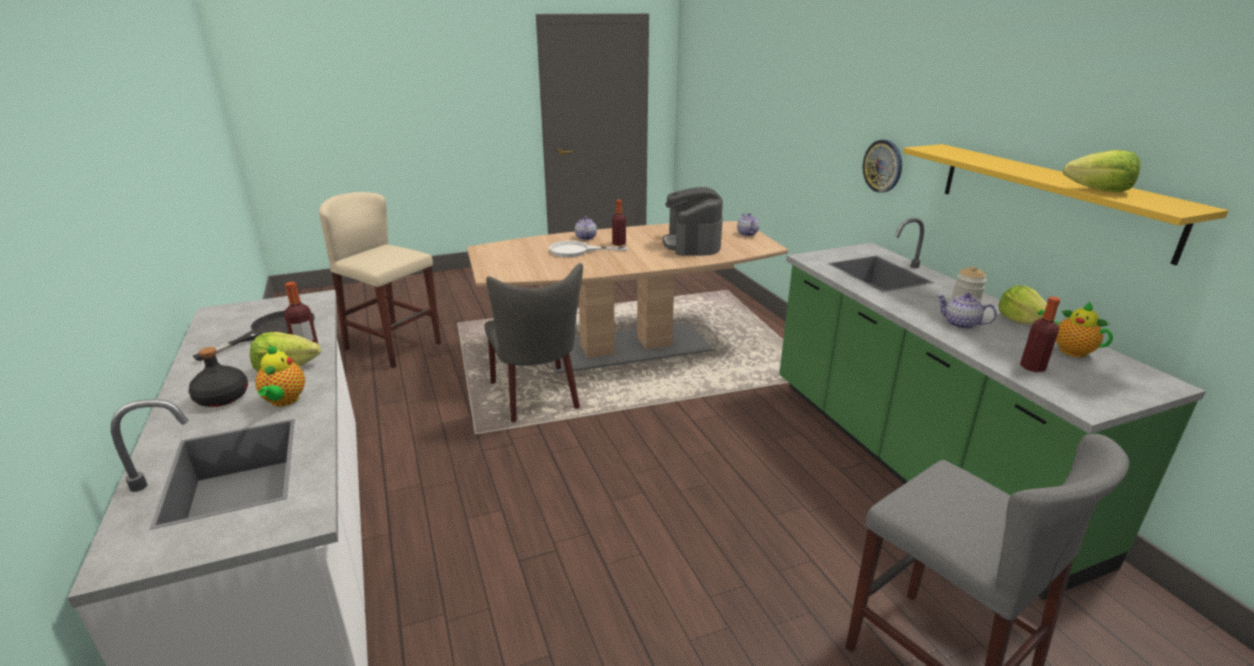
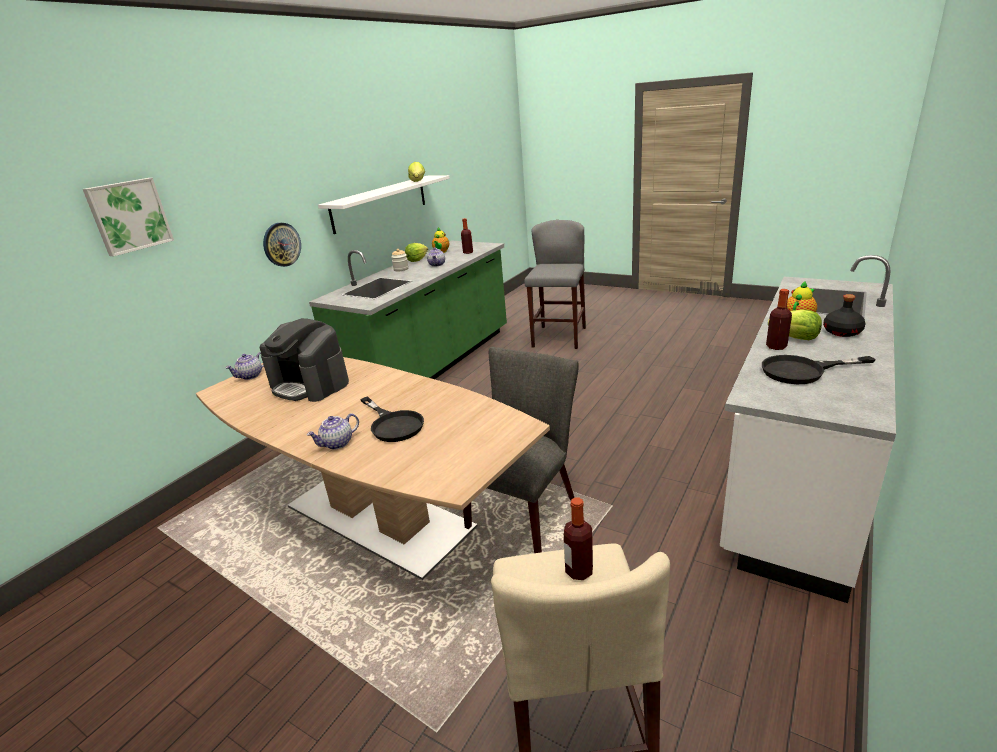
camera: 125 degrees left, 0 degrees up
(577, 251) = (393, 424): white frying pan -> black frying pan
(619, 244) = (343, 415): bottle -> bottle (579, 571)
(692, 244) = (310, 384): coffee machine -> coffee machine turned 75 degrees clockwise
(798, 79) = (129, 216): none -> picture
(1050, 197) = (380, 203): yellow shelf -> white shelf

